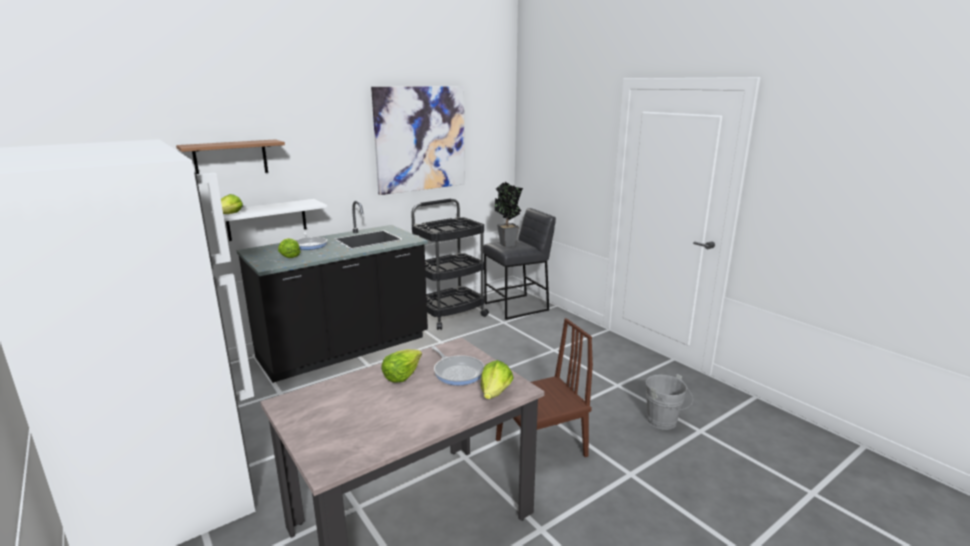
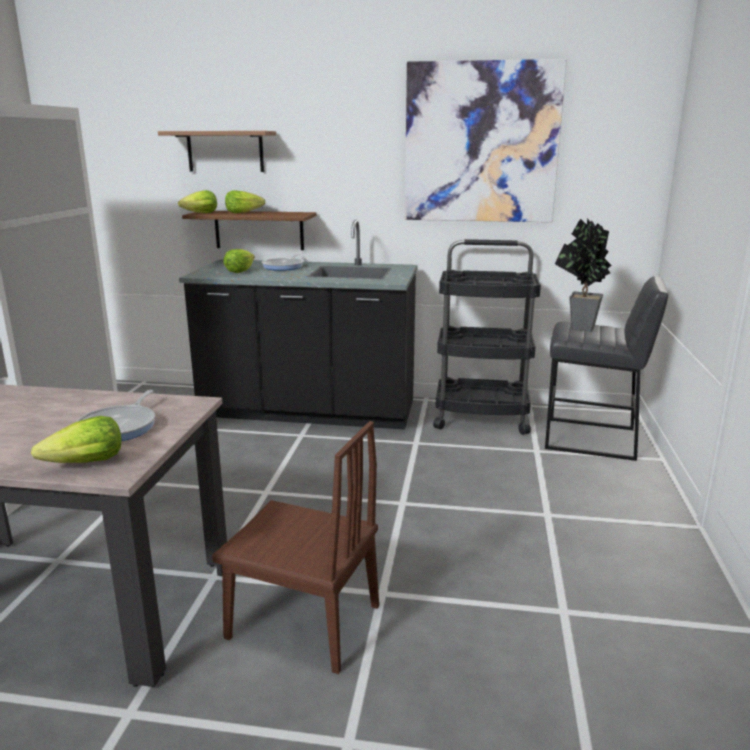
camera: 45 degrees right, 0 degrees up
(267, 219) = (259, 230): white shelf -> brown shelf
(402, 375) = (77, 407): lettuce -> lettuce (243, 213)
(664, 422) = (543, 714): grey bucket -> none

